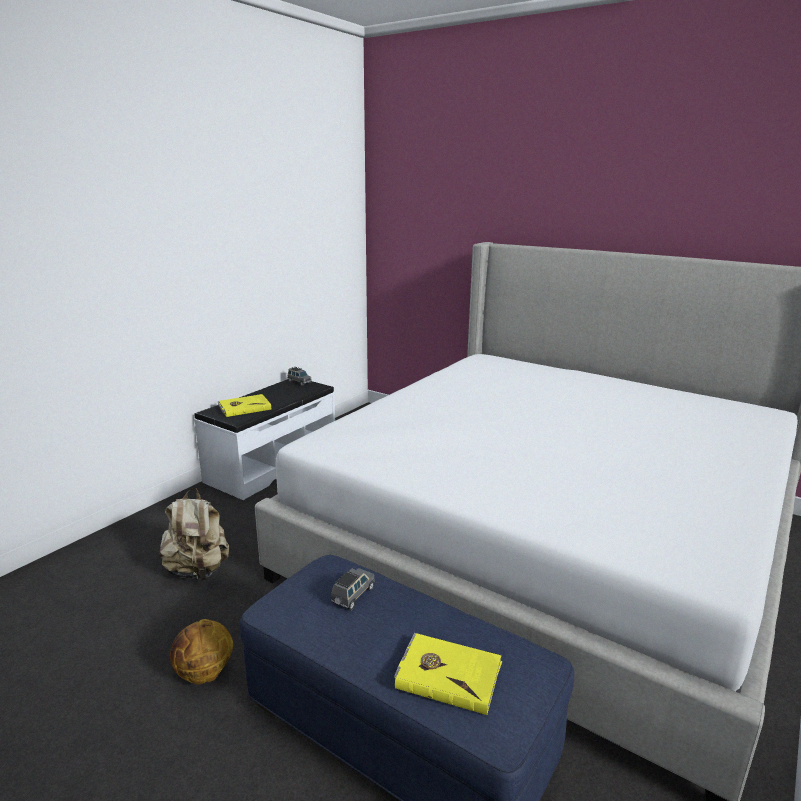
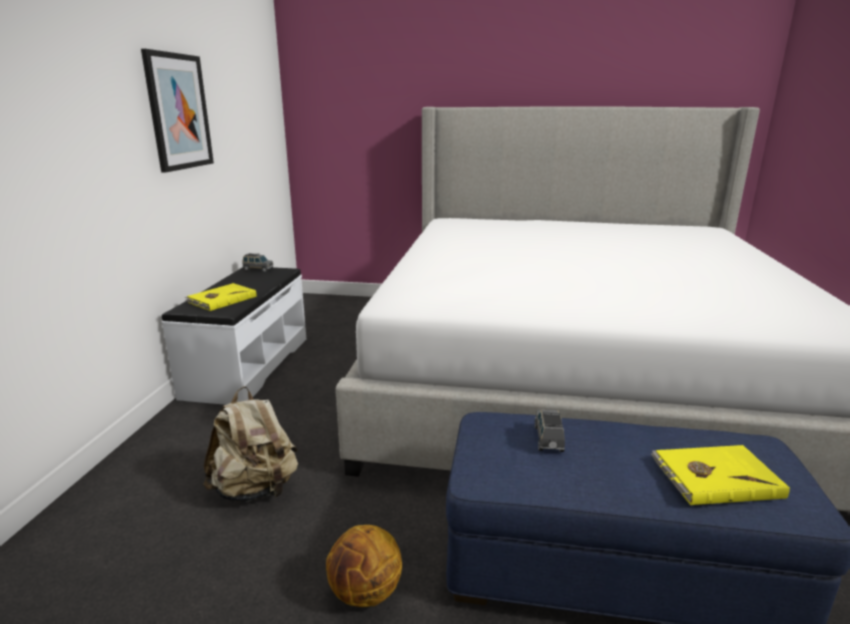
camera: 25 degrees left, 0 degrees up
(233, 251) = (178, 112): none -> picture

